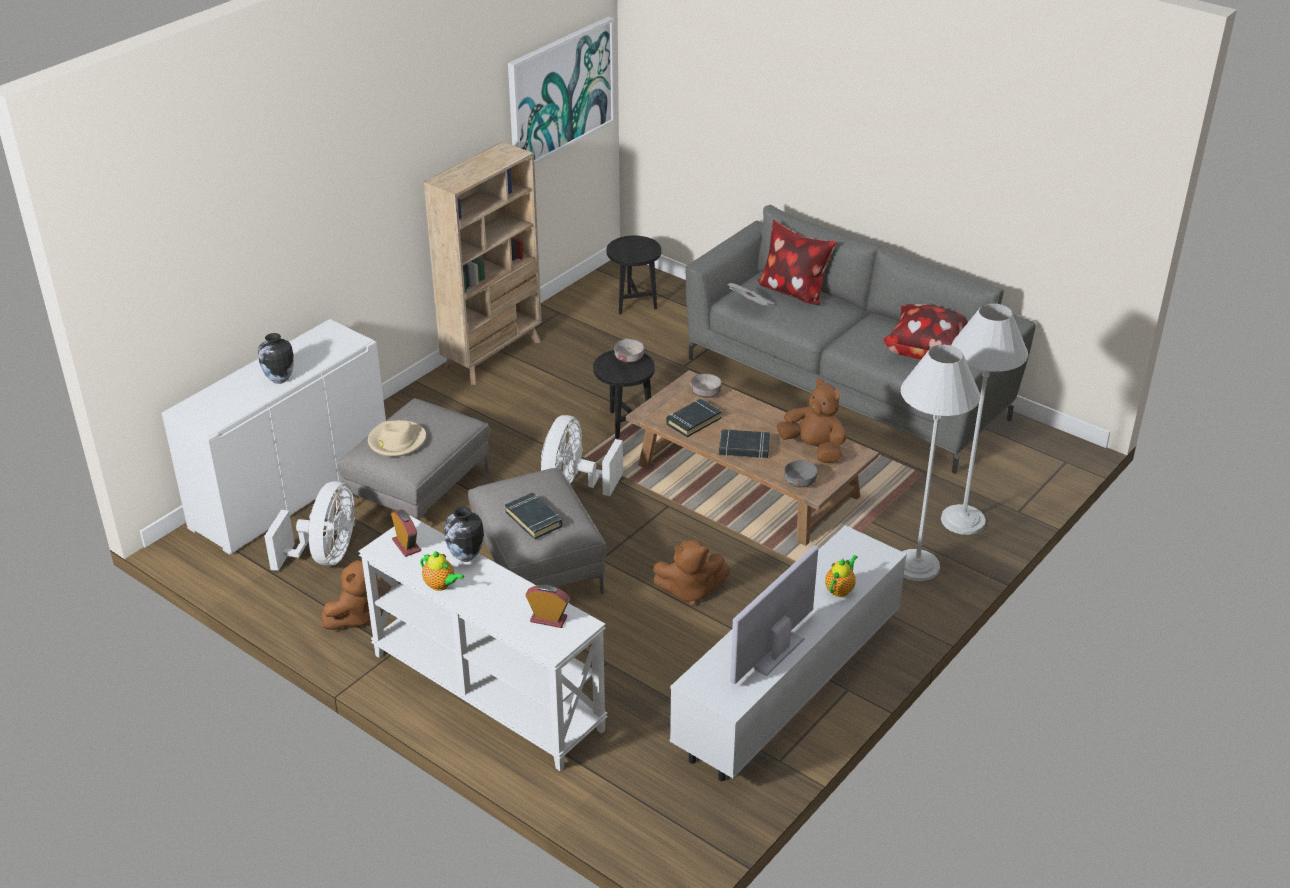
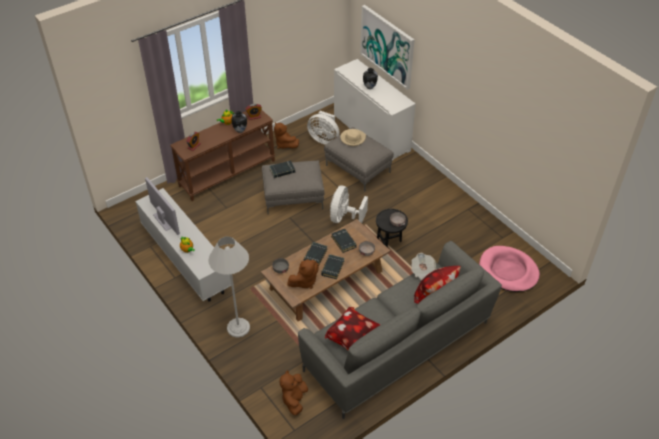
camera: 105 degrees right, 10 degrees up
(485, 692) = (227, 173): white console table -> brown console table
(493, 355) = (463, 206): beige bookcase -> none
(561, 92) = (556, 155): picture -> picture (387, 46)
(573, 486) = (344, 217): white fan -> white fan turned 105 degrees counterclockwise
(634, 303) = (508, 271): black side table -> pink dog bed
(690, 591) = (257, 241): brown plush toy -> brown plush toy (294, 399)
(764, 423) = (332, 268): none -> black book
(963, 520) = (263, 359): white floor lamp -> none

